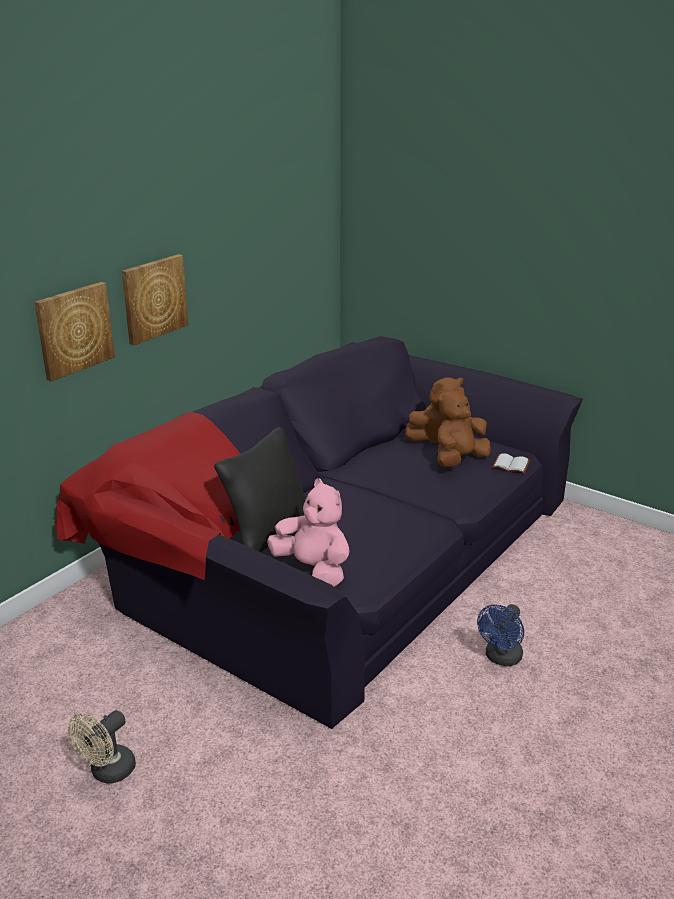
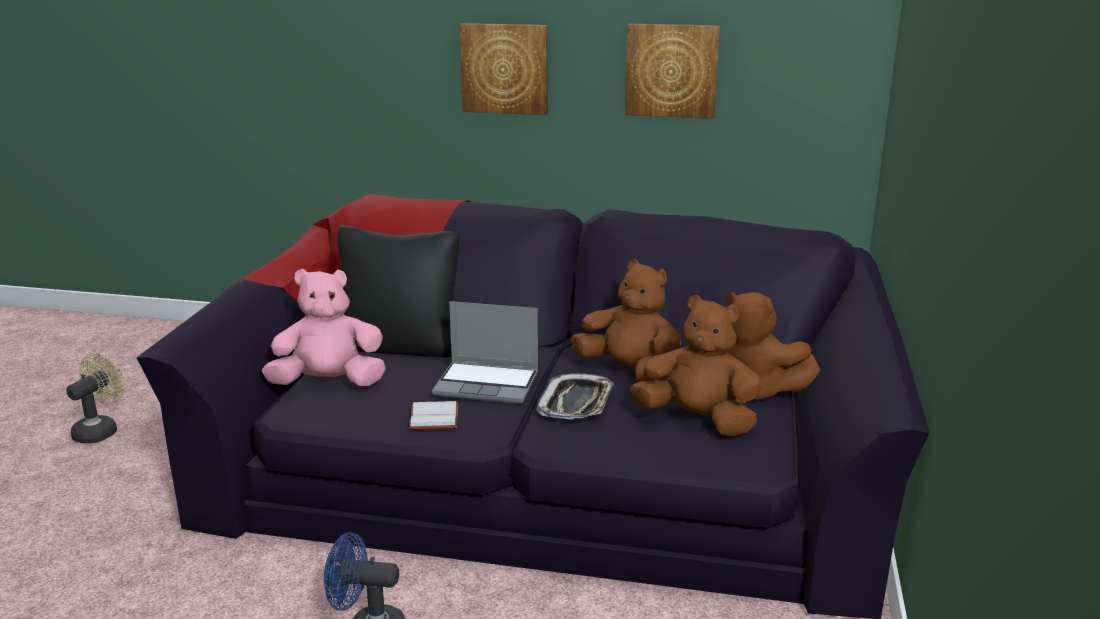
camera: 65 degrees right, 5 degrees down
(74, 330) = (394, 70): picture -> picture (671, 70)
(107, 772) = (100, 430): beige fan -> beige fan turned 105 degrees clockwise
(313, 569) = (329, 383): pink plush toy -> pink plush toy turned 120 degrees counterclockwise
(367, 509) = (488, 384): none -> laptop
(381, 463) = (629, 372): none -> brown plush toy
(416, 488) = (576, 403): none -> tray
(511, 464) = (729, 462): white book -> white book (436, 418)

